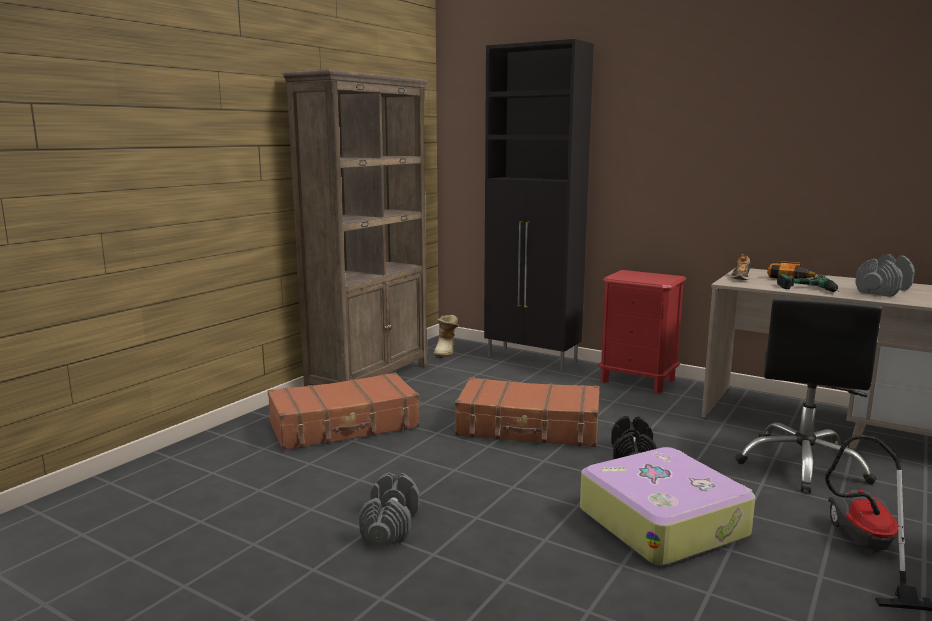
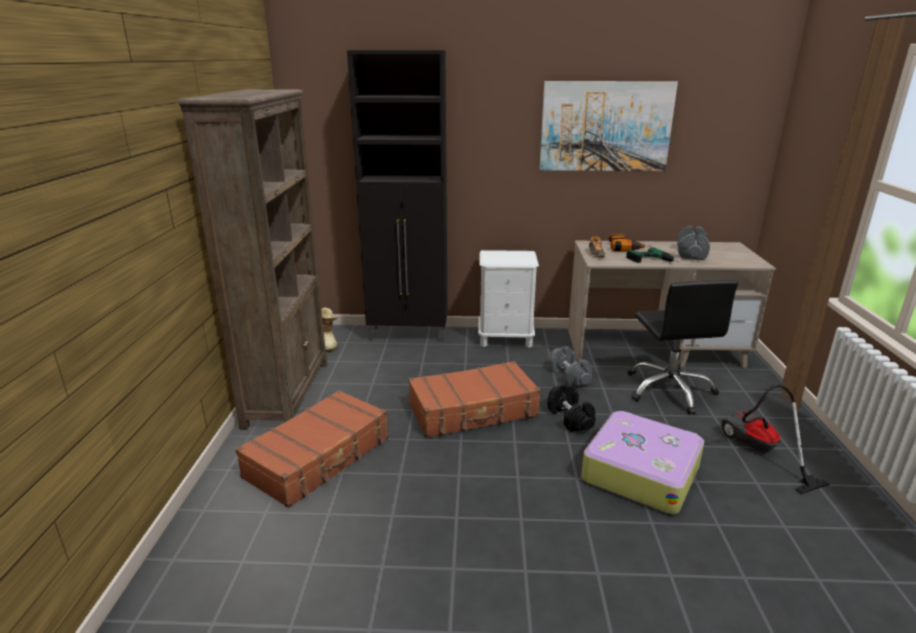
camera: 30 degrees left, 10 degrees up
(390, 525) = (466, 555): grey dumbbell -> grey dumbbell (570, 376)
(638, 380) = (505, 338): red nightstand -> white nightstand
(781, 124) = (605, 127): none -> picture

